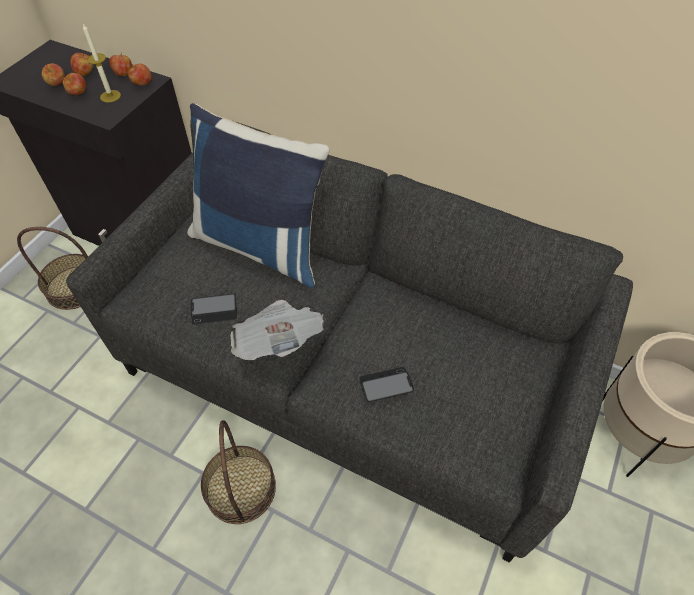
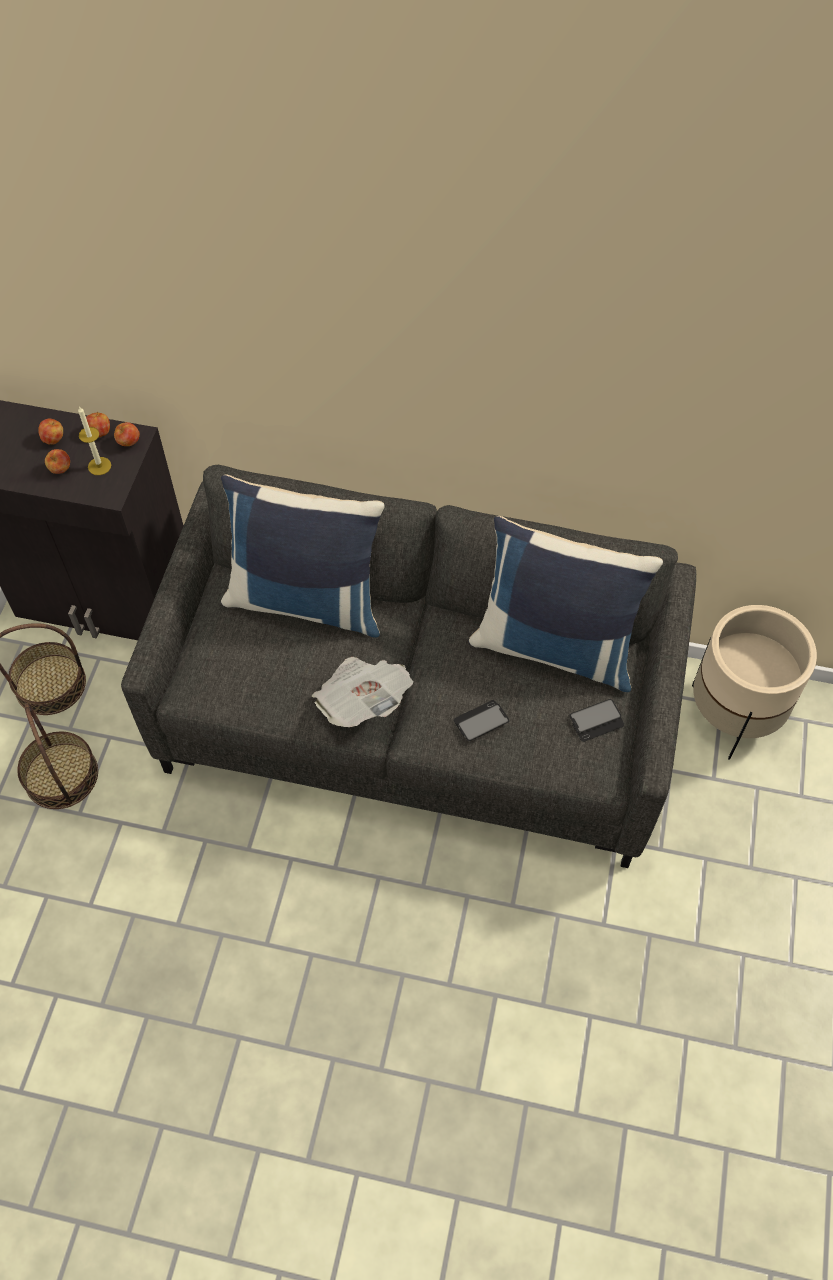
camera: 15 degrees left, 5 degrees up
(57, 84) = (29, 461): apple -> none
(214, 310) = (283, 682): phone -> phone (596, 721)
(241, 488) = (338, 864): basket -> basket (61, 775)
(477, 329) = (555, 646): none -> blue pillow

